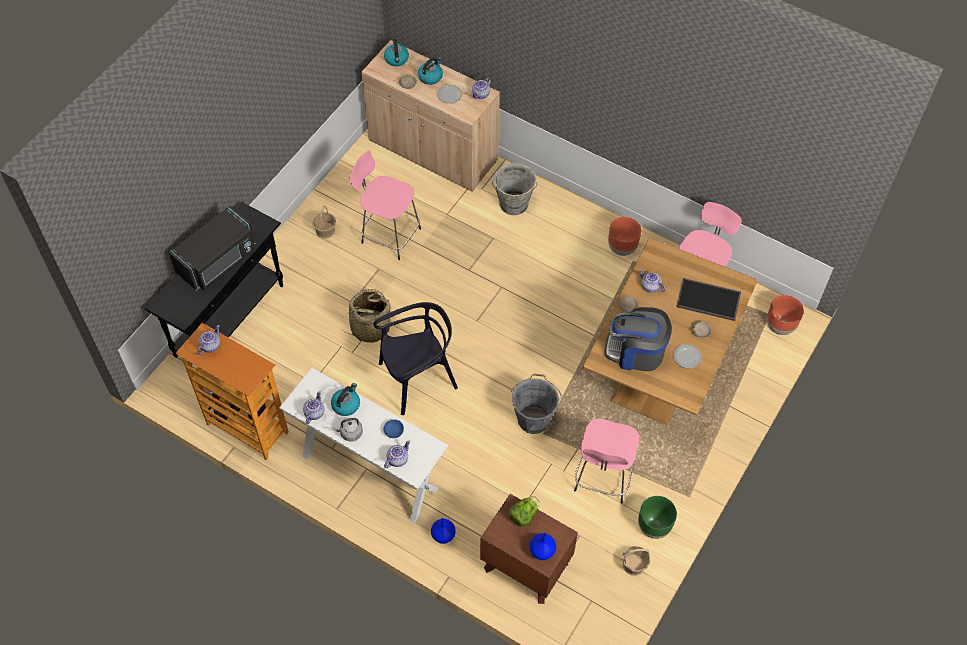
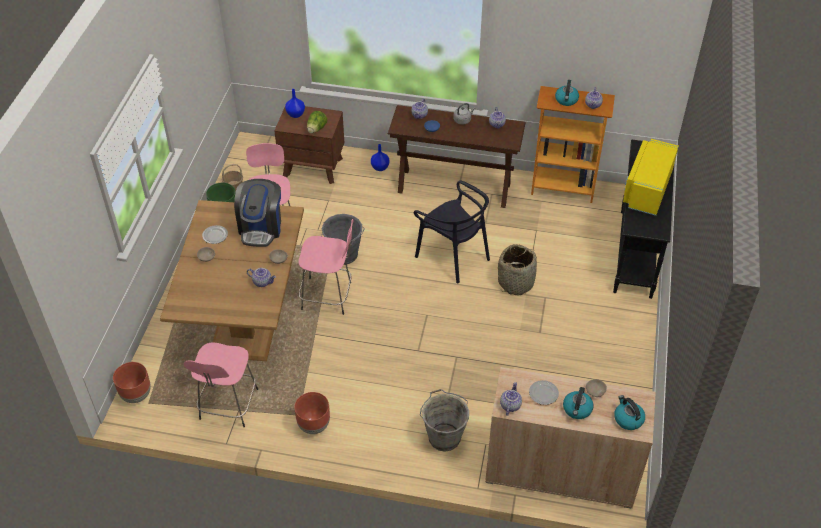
camera: 160 degrees right, 10 degrees down
(219, 262) = (646, 189): black microwave -> yellow microwave
(325, 230) = (612, 351): basket -> none
(346, 404) = (477, 135): kettle -> kettle (566, 100)
(370, 472) = (454, 188): white console table -> brown console table
(389, 235) = (550, 366): pink stool -> pink stool (328, 296)
(417, 379) = (453, 256): black chair -> black chair turned 90 degrees counterclockwise
(636, 352) = (261, 227): coffee machine -> coffee machine turned 105 degrees clockwise
(707, 300) = (205, 285): tray -> none

